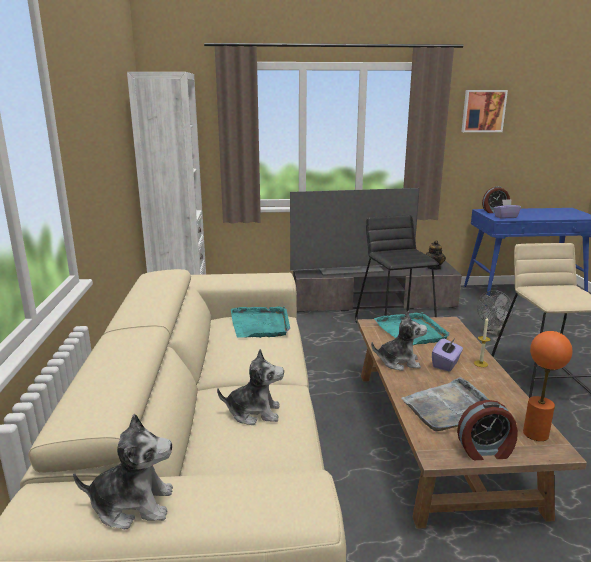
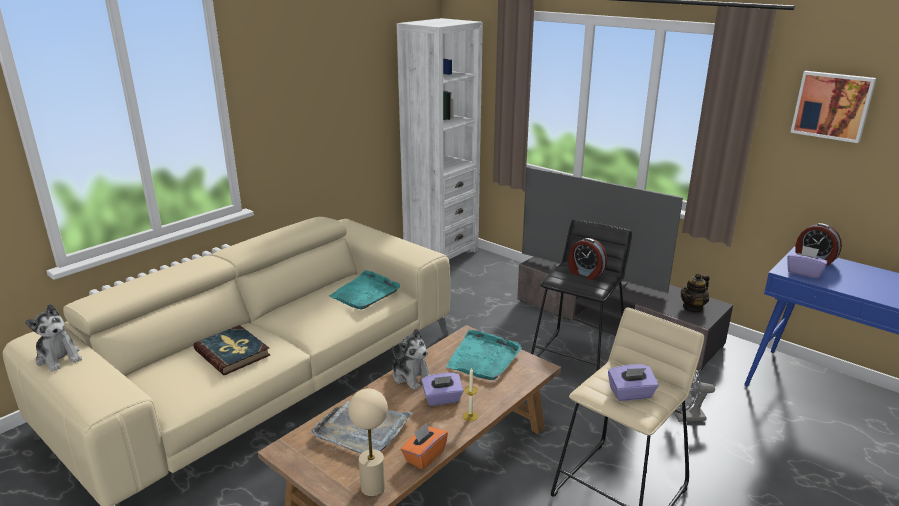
camera: 45 degrees right, 5 degrees up
(254, 412) = (233, 352): plush toy -> book
(485, 451) = (313, 470): alarm clock -> alarm clock (585, 273)
(514, 398) = (424, 456): none -> orange tissue box
(536, 434) = (373, 487): orange table lamp -> beige table lamp
(568, 295) = (631, 394): none -> purple tissue box

